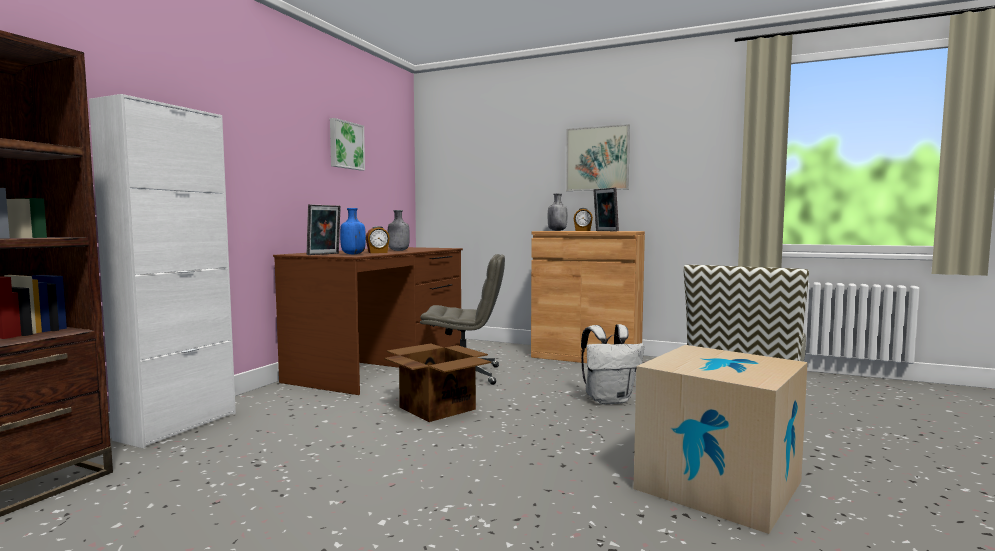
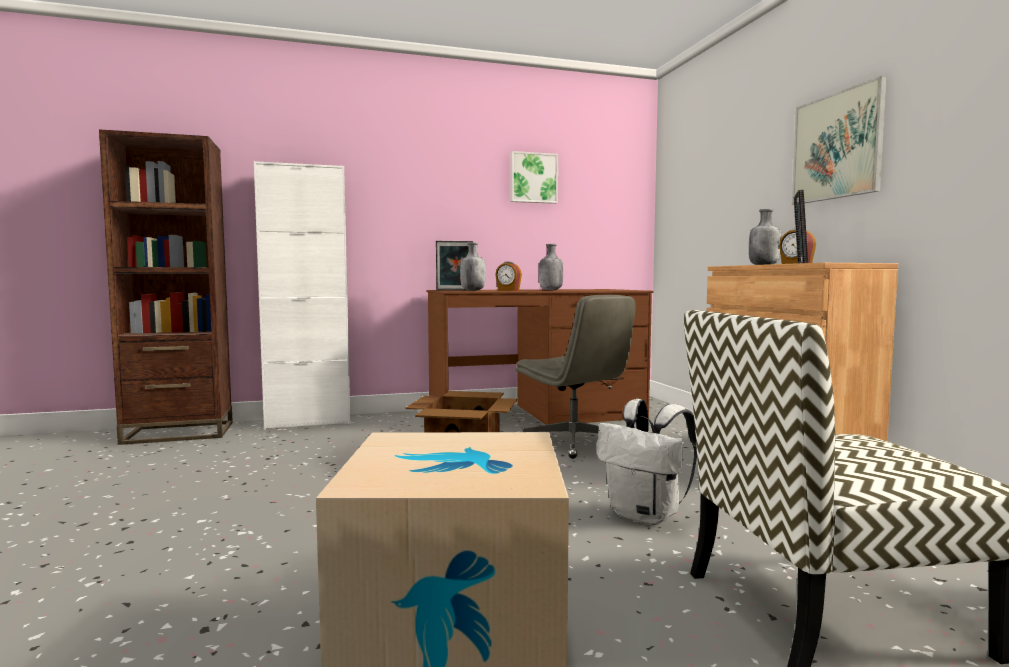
camera: 50 degrees right, 0 degrees up
(352, 254) = (472, 290): blue bottle -> grey bottle

